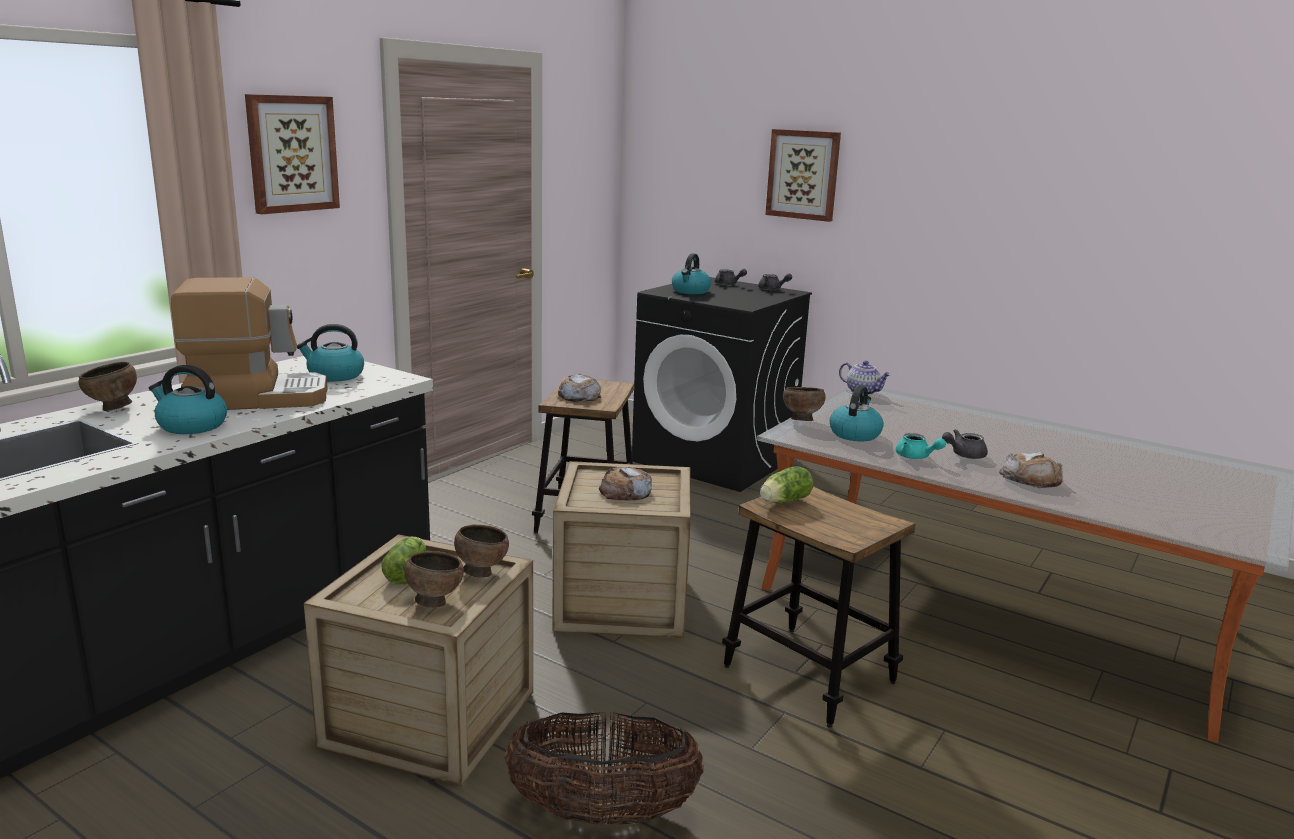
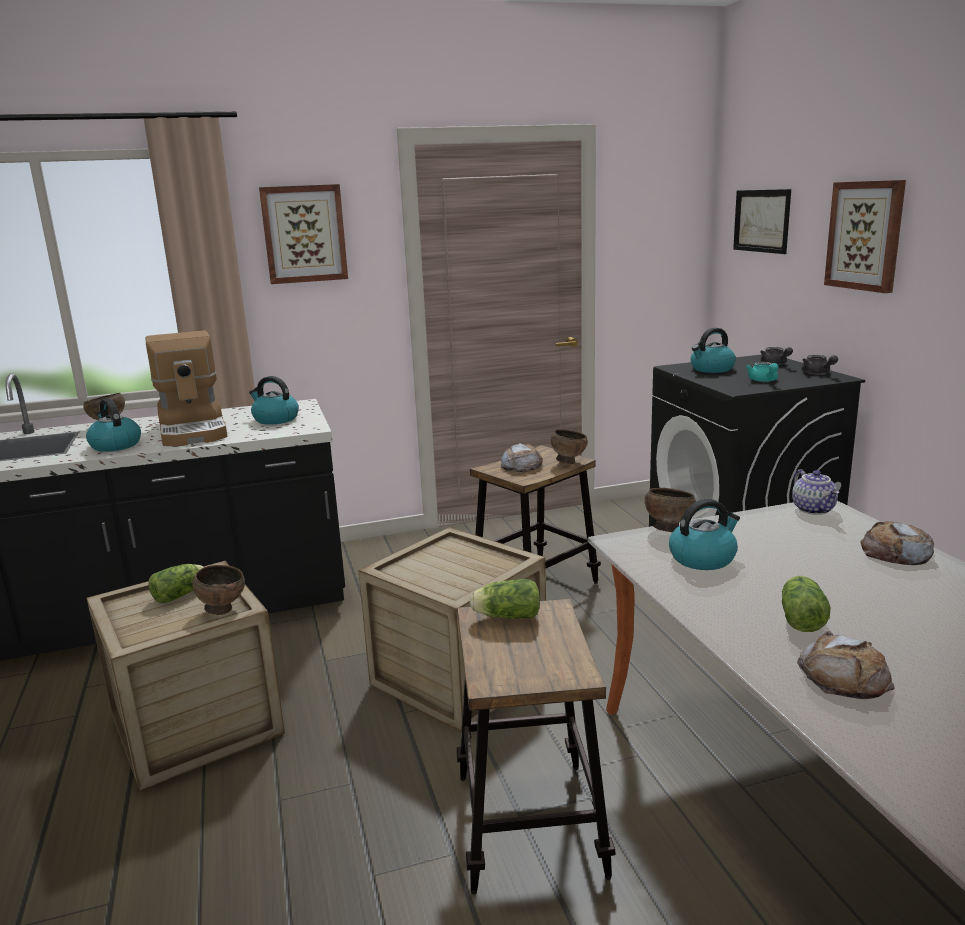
camera: 40 degrees right, 0 degrees up
(257, 397) = (194, 430): coffee machine -> coffee machine turned 45 degrees clockwise
(434, 602) = (155, 624): brown bowl -> brown bowl (568, 462)
(602, 813) = (186, 868): basket -> none
(625, 491) = (450, 567): bread -> bread (896, 552)
(685, 156) = (761, 221): none -> picture
(916, 457) = (727, 604): turquoise teapot -> turquoise teapot (763, 381)
(963, 455) = (801, 617): grey teapot -> lettuce

